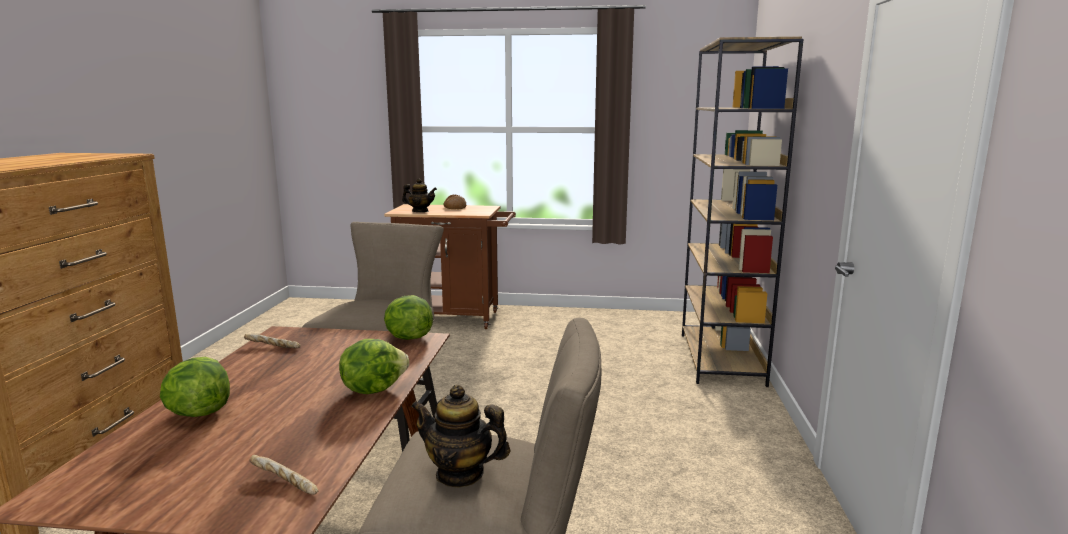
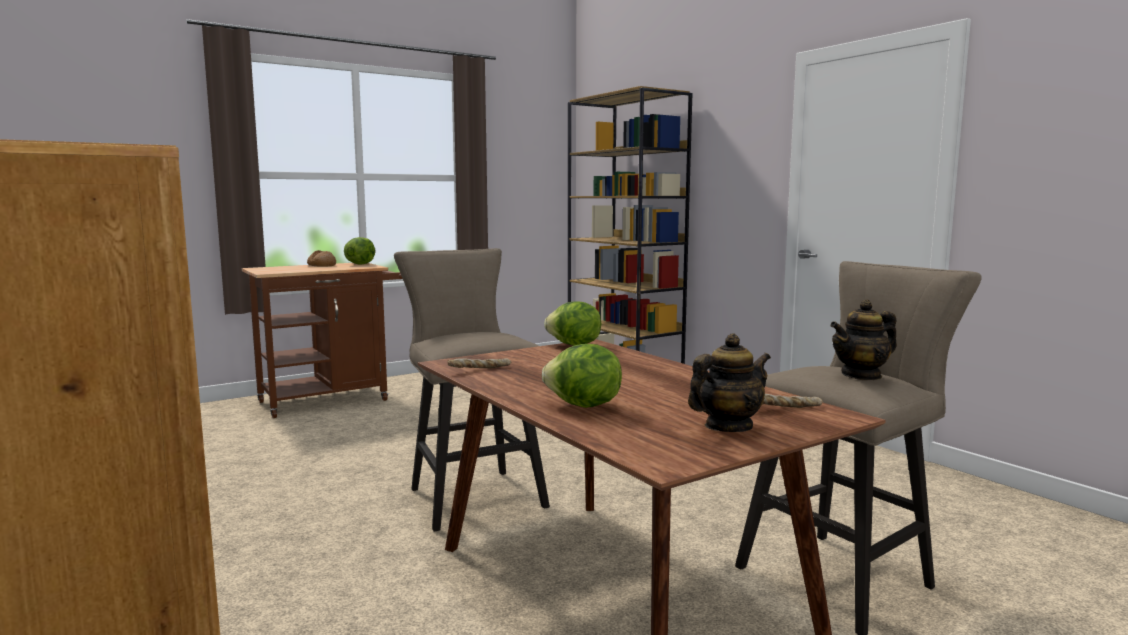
camera: 40 degrees left, 5 degrees down
(373, 389) = (659, 368): lettuce -> lettuce (360, 264)
(420, 211) = (295, 270): teapot -> teapot (728, 427)

